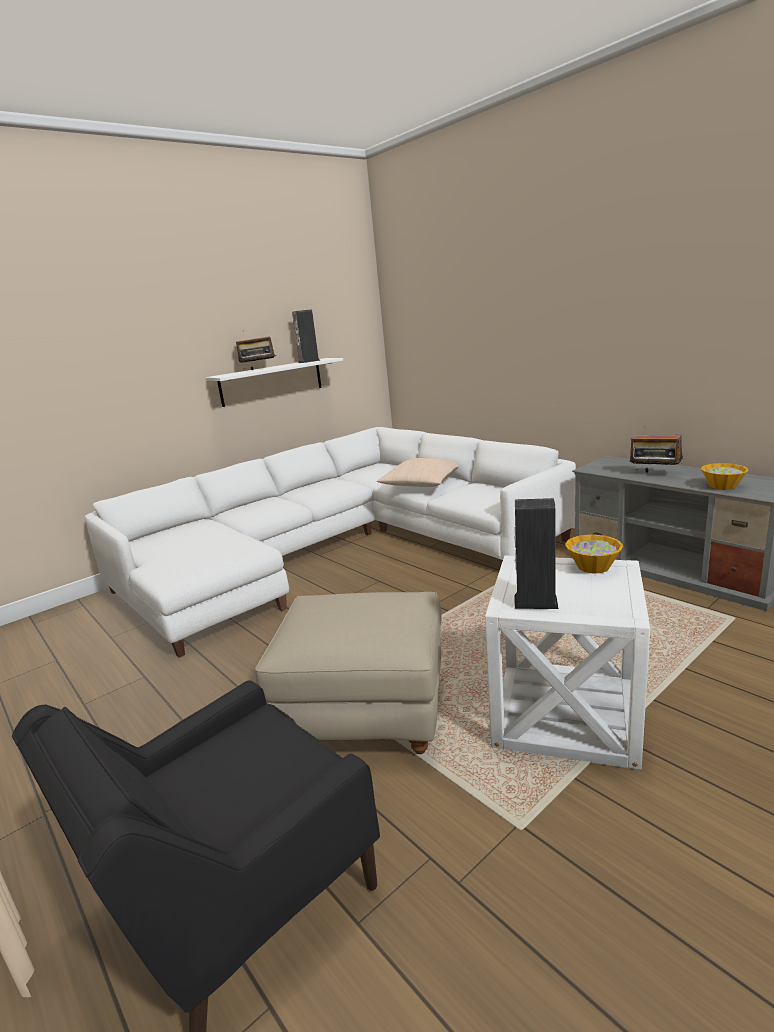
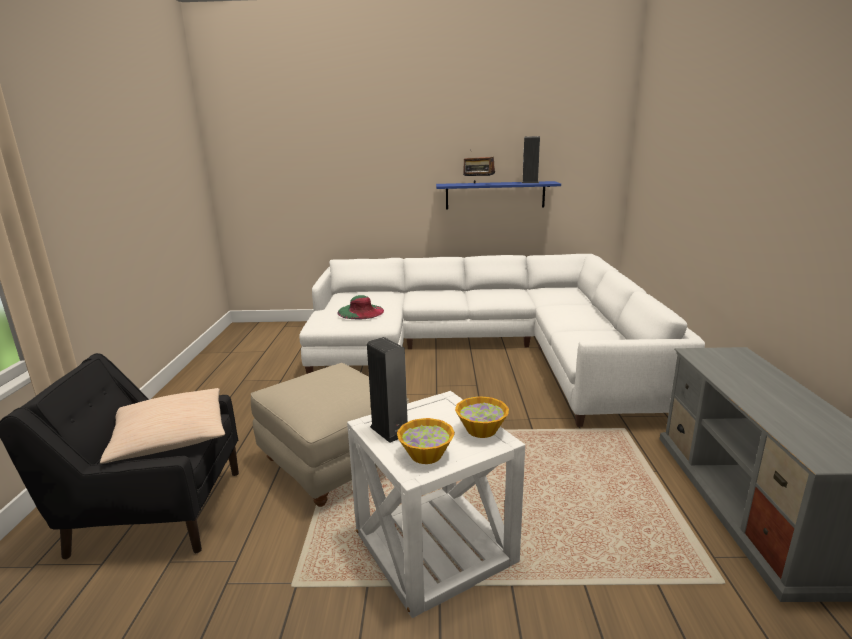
camera: 40 degrees right, 0 degrees up
(208, 548) = (360, 311): none -> green hat
(272, 382) = (495, 195): white shelf -> blue shelf
(421, 483) = (570, 315): beige pillow -> beige pillow (170, 437)
(654, 474) = (747, 384): radio -> none
(722, 486) = (792, 426): bowl -> bowl (426, 454)

